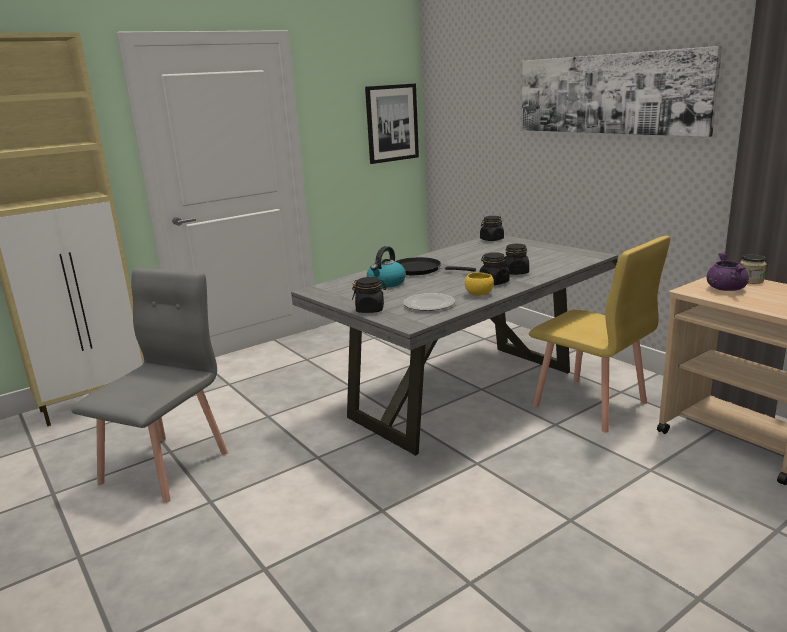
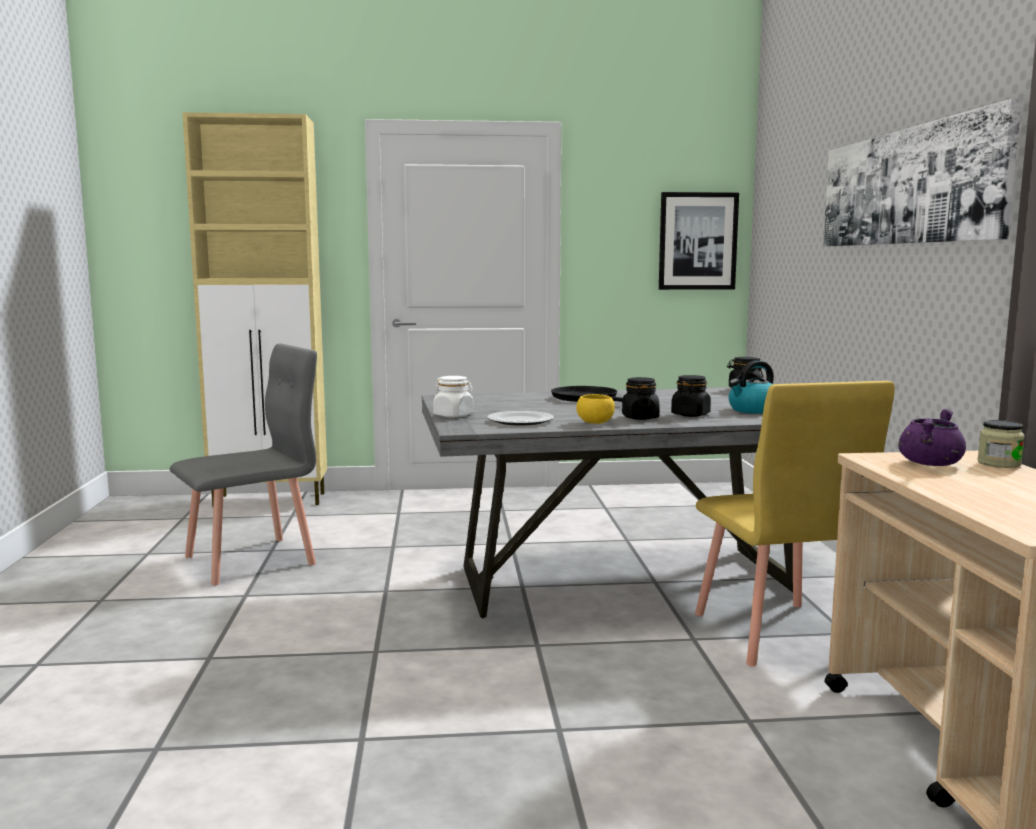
camera: 30 degrees right, 10 degrees down
(370, 309) = (454, 415): black jar -> white jar
(386, 283) = (524, 402): kettle -> kettle (754, 410)

